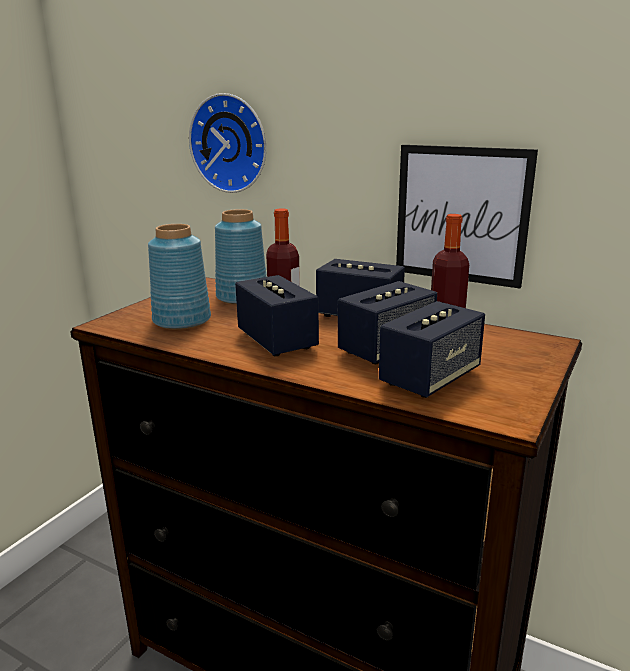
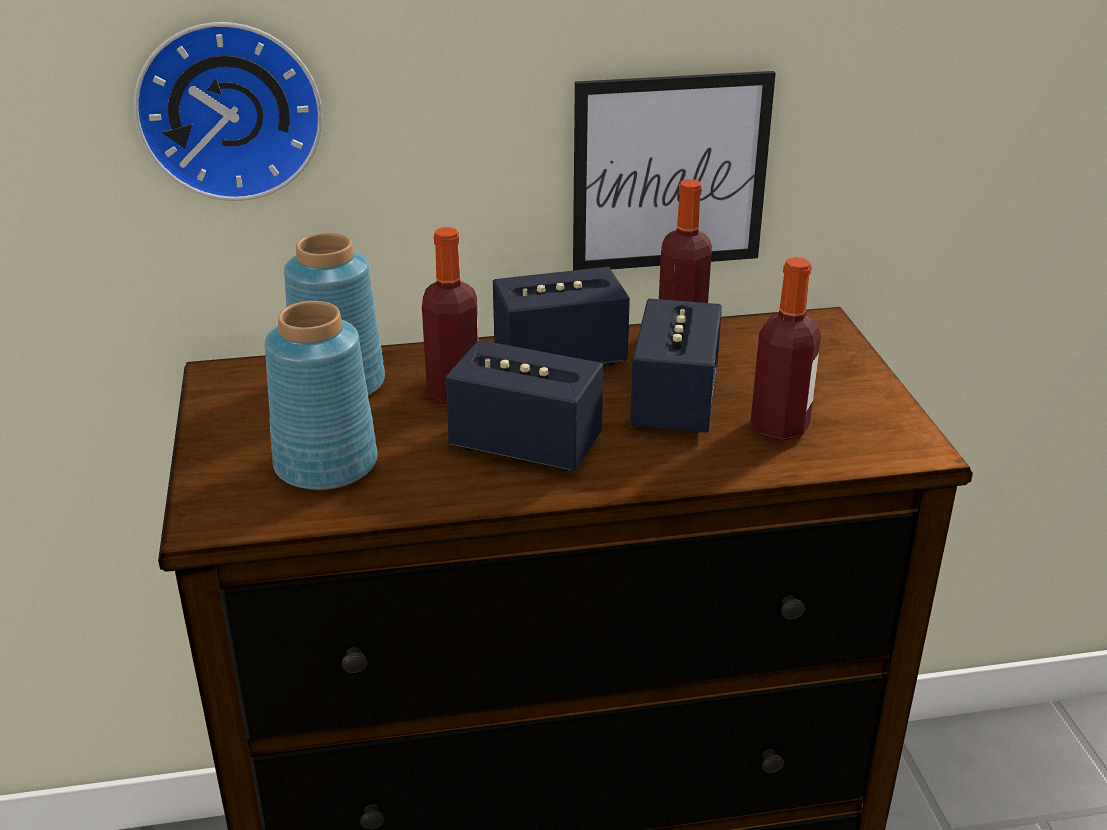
camera: 40 degrees left, 10 degrees up
(430, 378) = (779, 427): speaker -> bottle

